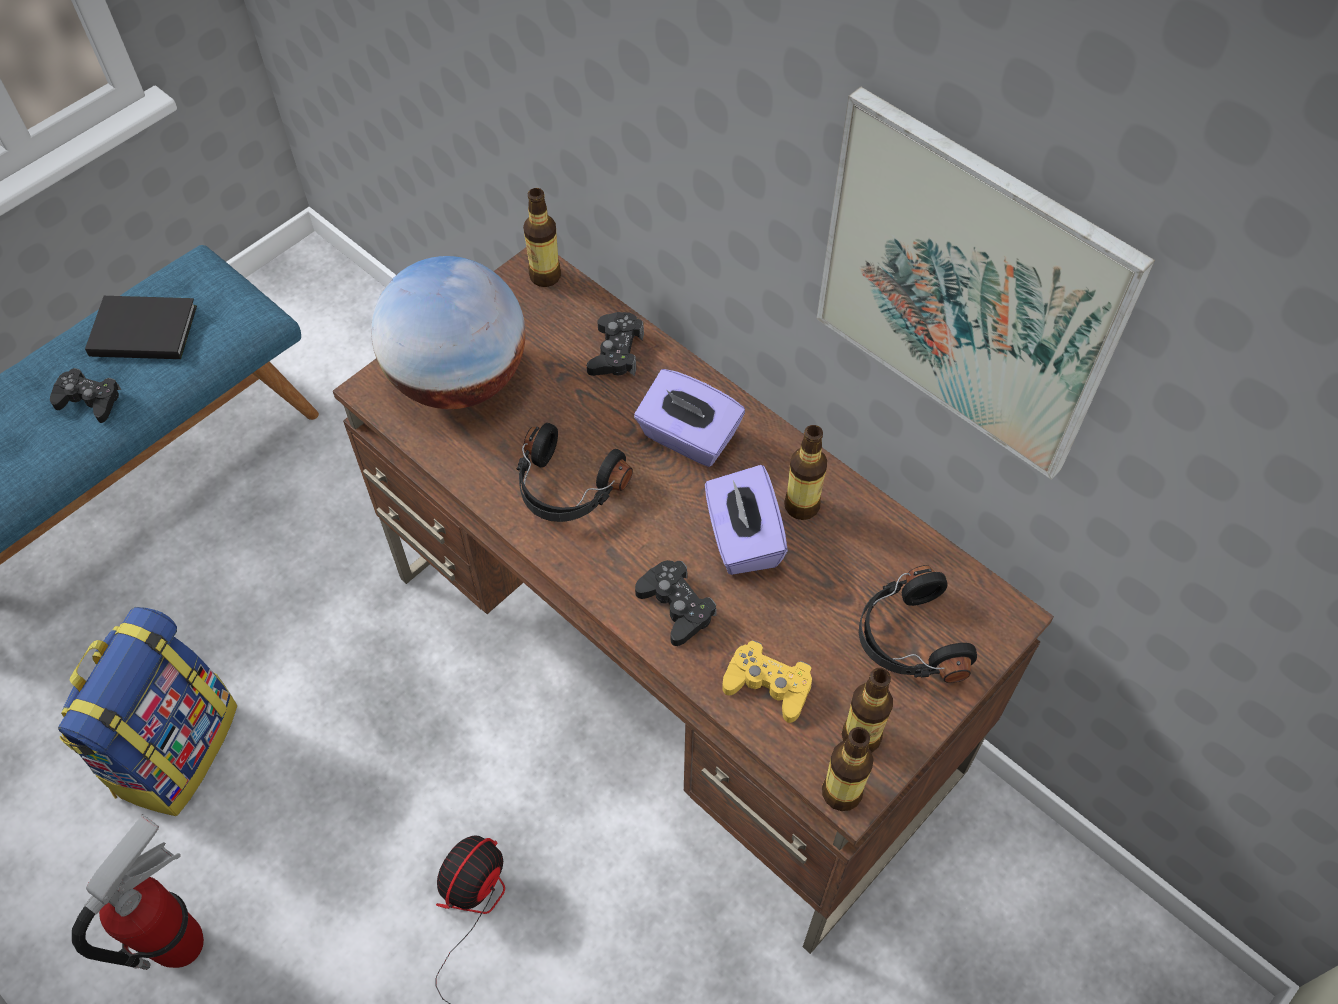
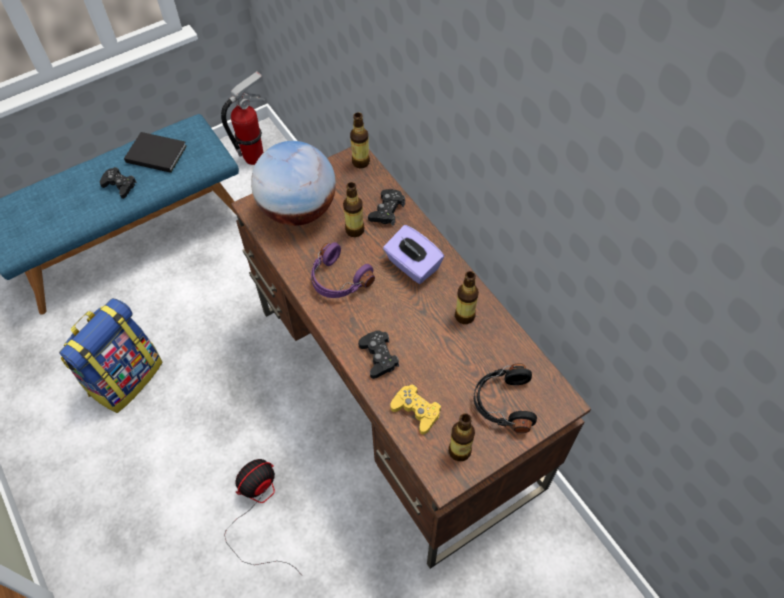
camera: 15 degrees right, 0 degrees up
(183, 942) = (103, 479): fire extinguisher -> fire extinguisher (254, 157)
(566, 489) = (338, 280): black headphones -> purple headphones
(742, 539) = (426, 327): purple tissue box -> none
(841, 792) = (439, 479): bottle -> bottle (355, 230)
(966, 288) = (558, 210): picture -> none

